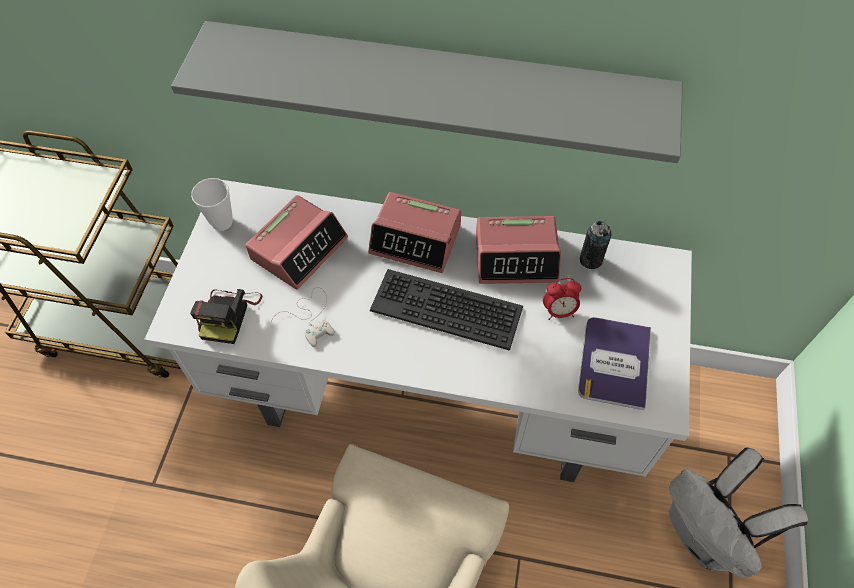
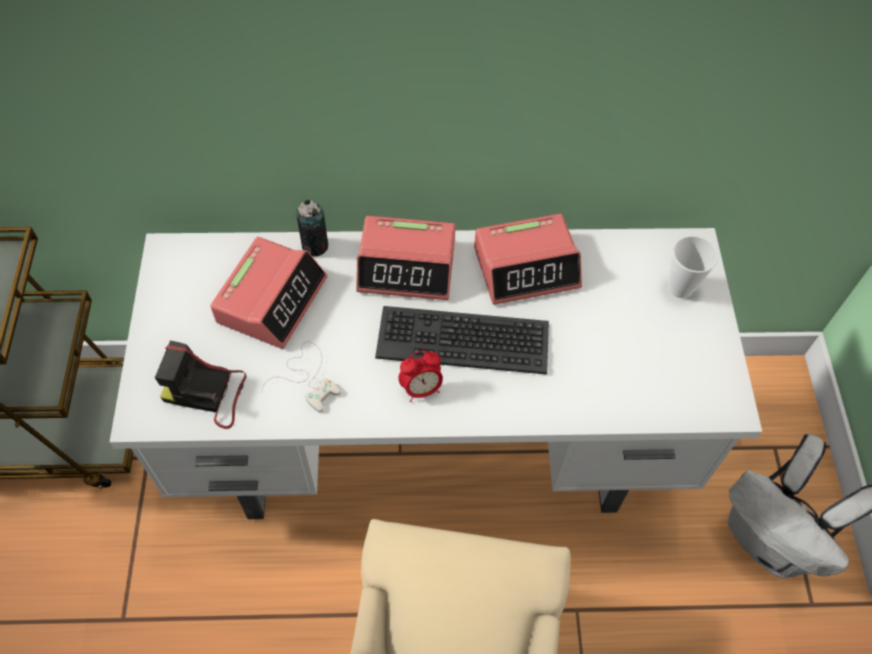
camera: 15 degrees left, 0 degrees up
(222, 222) = (169, 284): cup -> cup (680, 287)
(229, 315) = (207, 393): camera -> camera turned 105 degrees clockwise
(435, 86) = (418, 84): grey shelf -> none
(559, 311) = (589, 320): alarm clock -> alarm clock (421, 389)
(590, 260) = (609, 256): can -> can (315, 246)
(614, 363) = (663, 366): book -> none

